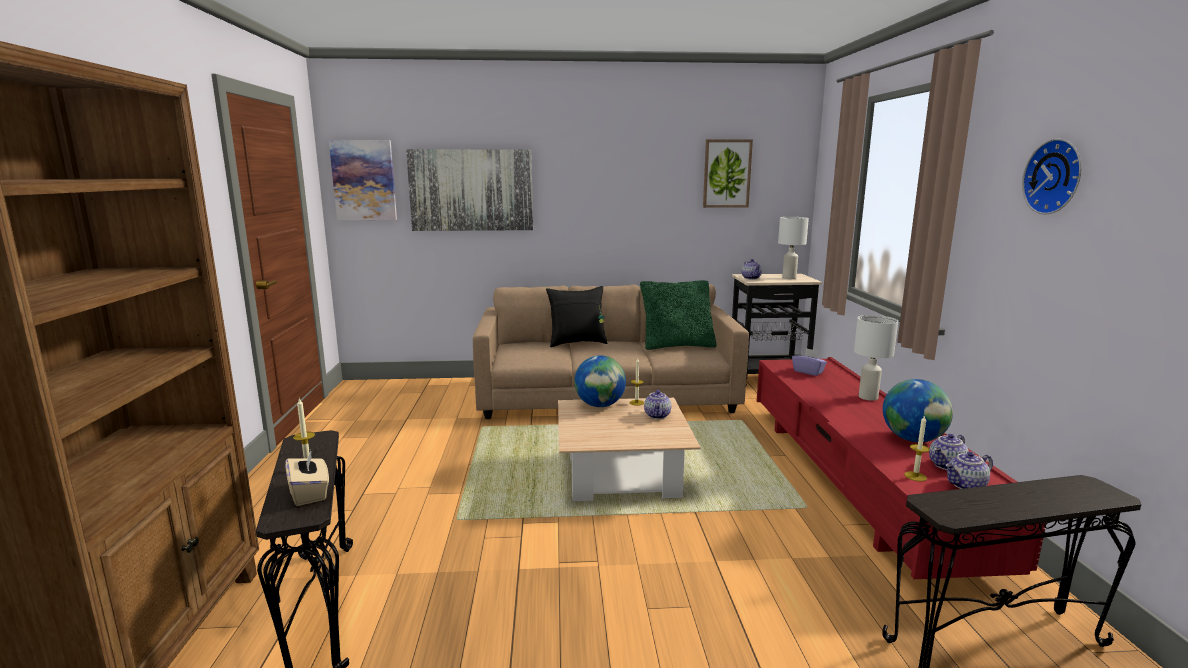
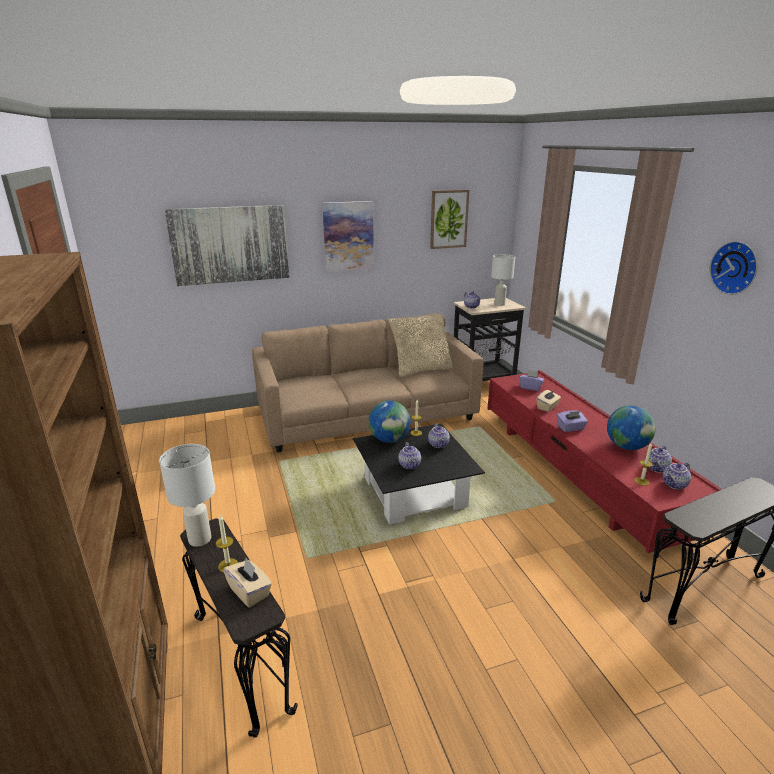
camera: 15 degrees left, 10 degrees up
(364, 180) = (123, 241): picture -> picture (348, 236)
(577, 343) = (340, 375): black pillow -> none
(609, 430) = (410, 465): none -> teapot
(622, 474) = (414, 492): beige coffee table -> black coffee table
(677, 344) = (421, 368): green pillow -> beige pillow
(820, 391) = (547, 407): none -> beige tissue box
(840, 413) = (570, 428): none -> purple tissue box
(867, 397) = (581, 409): white table lamp -> white table lamp (199, 539)

